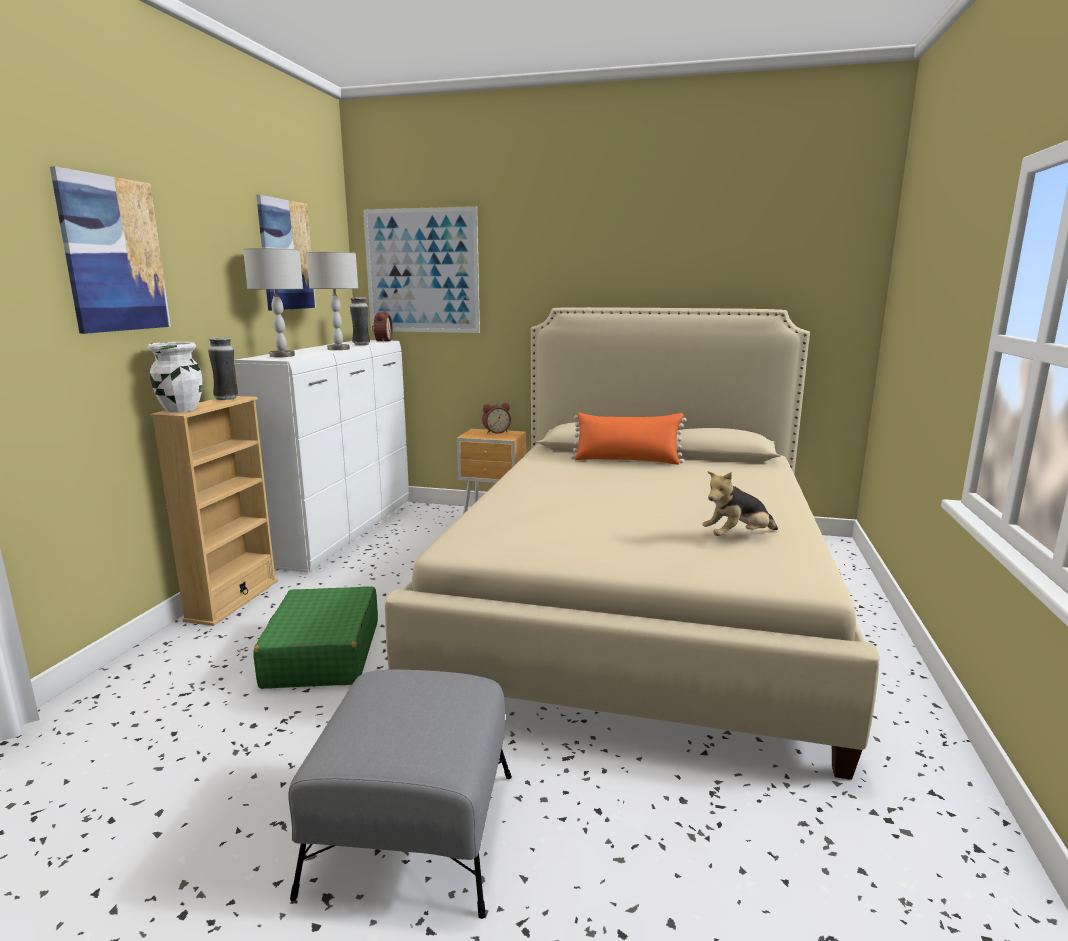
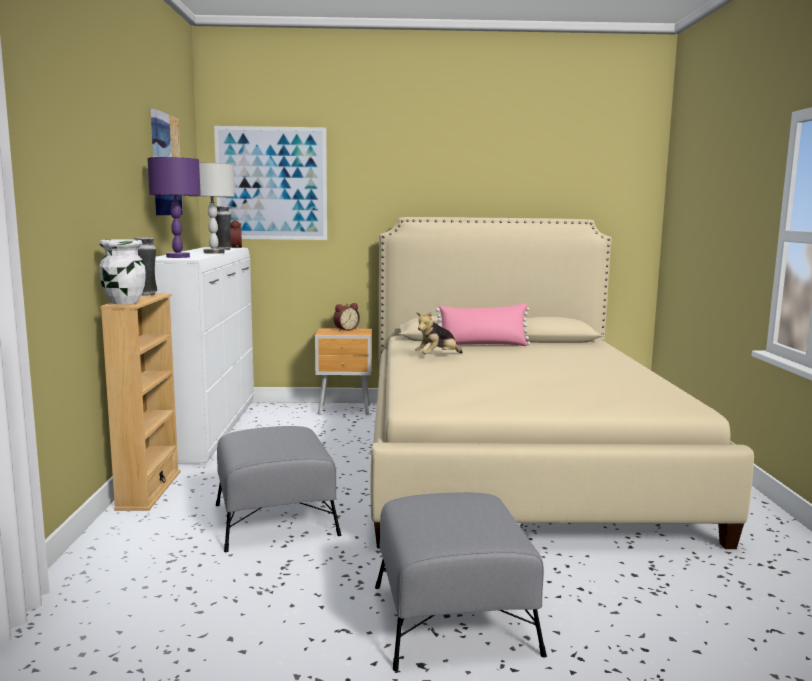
camera: 15 degrees left, 5 degrees down
(113, 255) = (78, 158): picture -> none
(282, 356) = (178, 257): grey table lamp -> purple table lamp
(322, 654) = (275, 520): green suitcase -> grey ottoman
(627, 460) = (483, 345): orange pillow -> pink pillow
(737, 537) = (618, 387): plush toy -> plush toy (437, 357)

